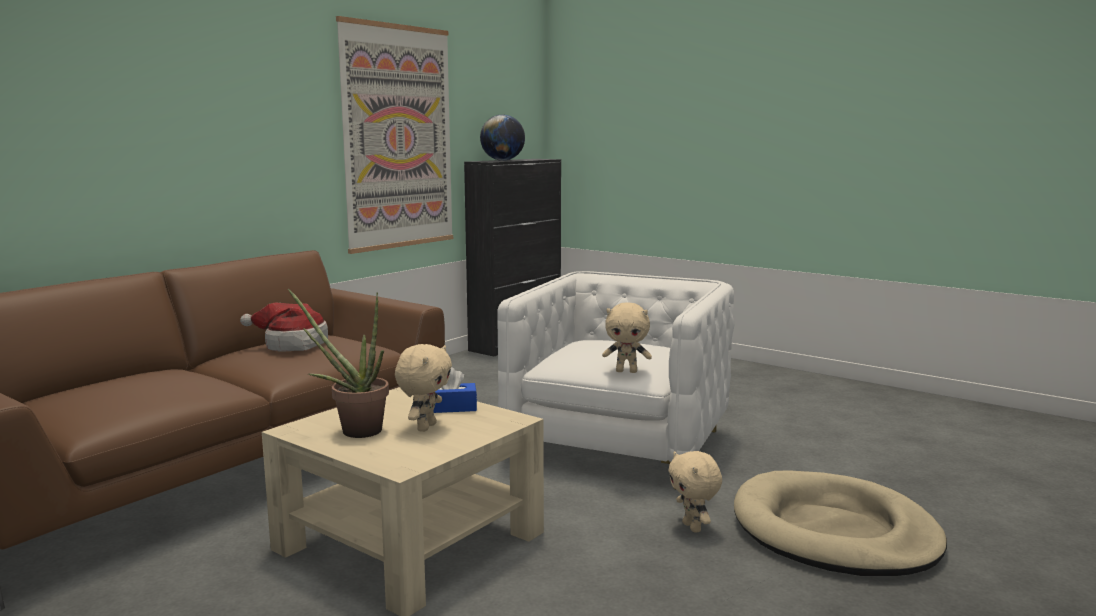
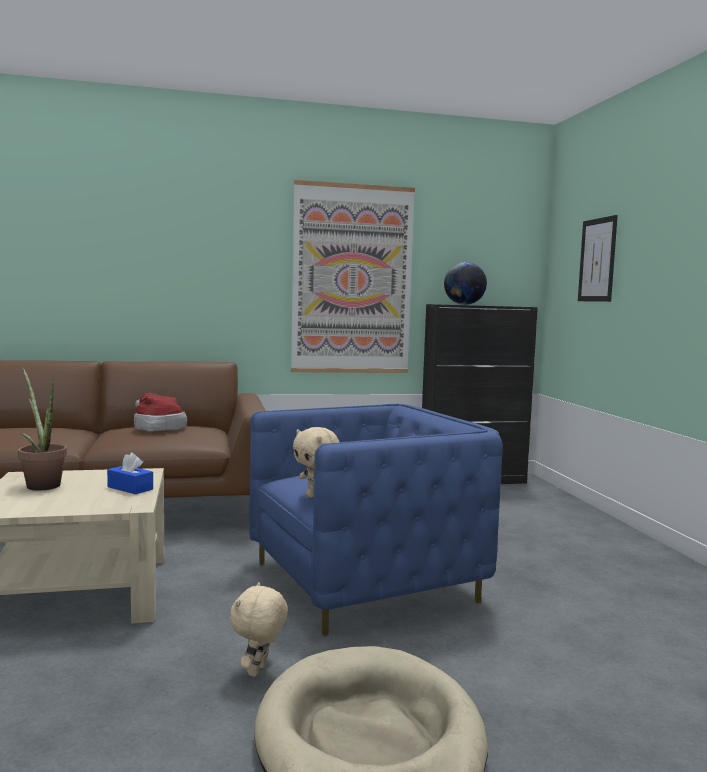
camera: 40 degrees right, 5 degrees down
(425, 427) = (76, 494): beige plush toy -> none
(619, 445) = (364, 582): white armchair -> blue armchair
(627, 113) = (597, 260): none -> picture

